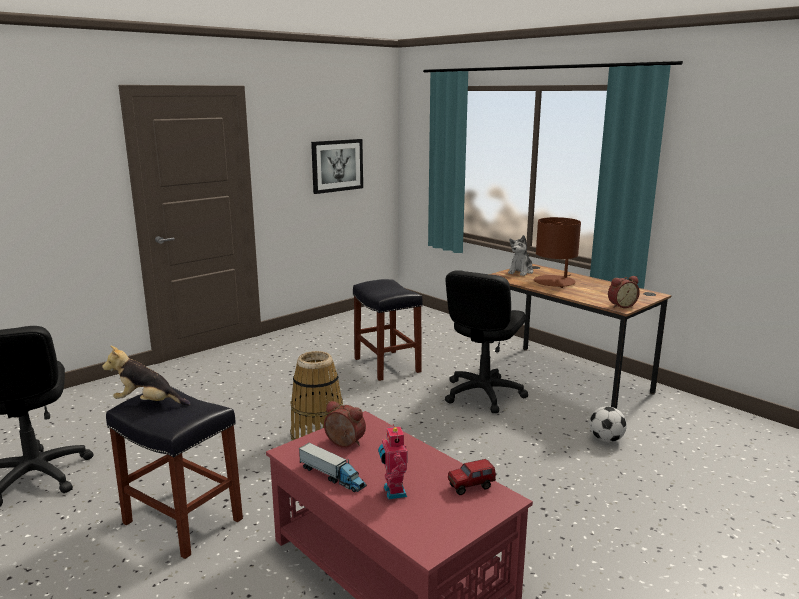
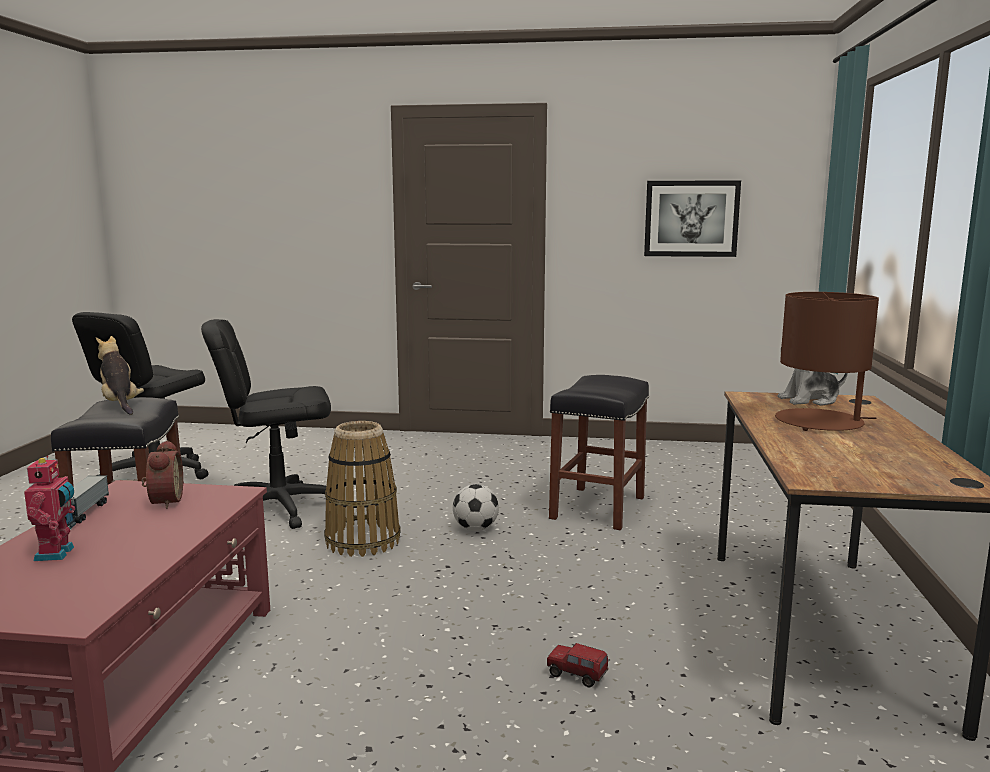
camera: 50 degrees right, 5 degrees down
(393, 492) = (57, 553): toy robot -> toy robot turned 135 degrees clockwise
(471, 487) = (100, 589): toy truck -> toy truck (577, 677)
(483, 394) = (638, 587): black office chair -> black office chair (278, 508)
(606, 439) = (678, 740): football -> football (475, 529)
(621, 305) = (823, 476): alarm clock -> none

